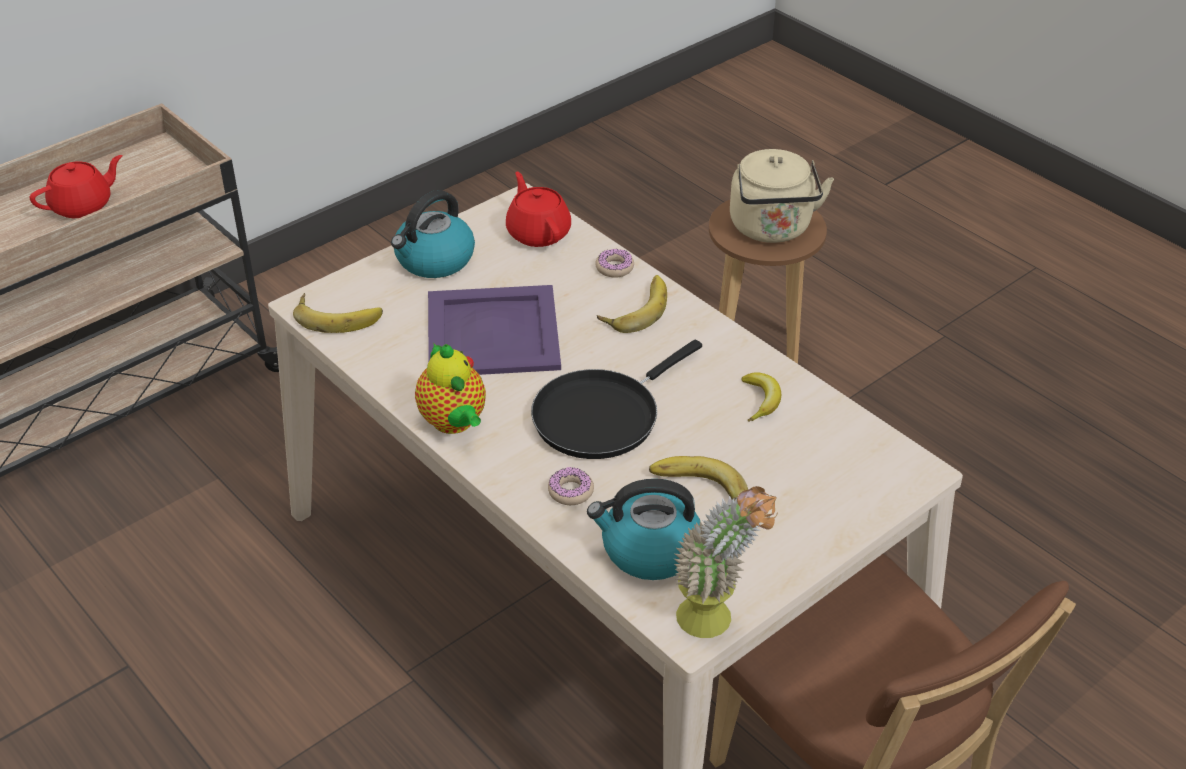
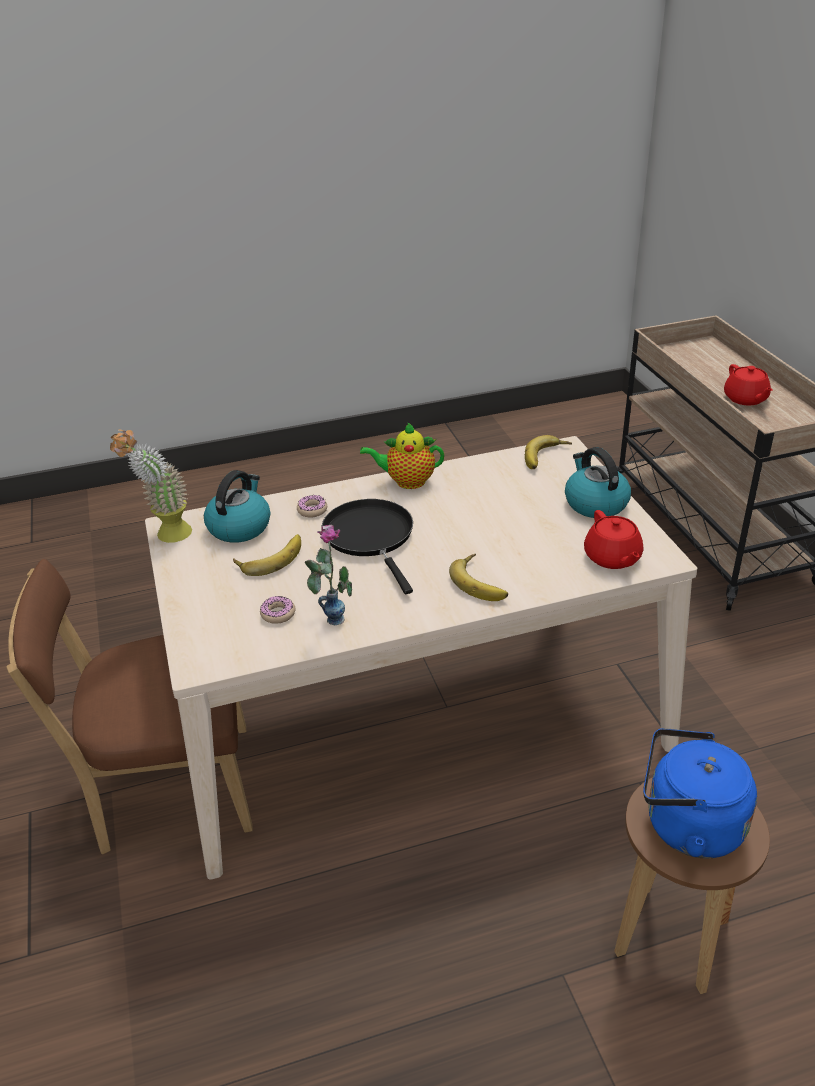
camera: 115 degrees right, 5 degrees down
(494, 331) = (492, 513): purple tray -> none
(538, 232) = (612, 558): red teapot -> red teapot turned 75 degrees clockwise
(614, 268) = (542, 585): donut -> donut (278, 614)
(760, 400) = (331, 613): banana -> vase
(772, 229) = (687, 825): beige kettle -> blue kettle

